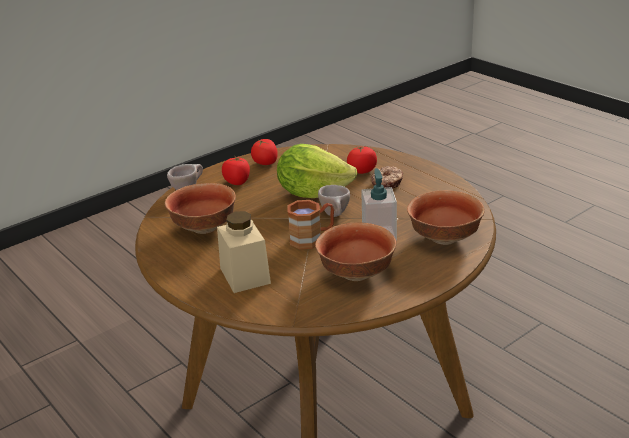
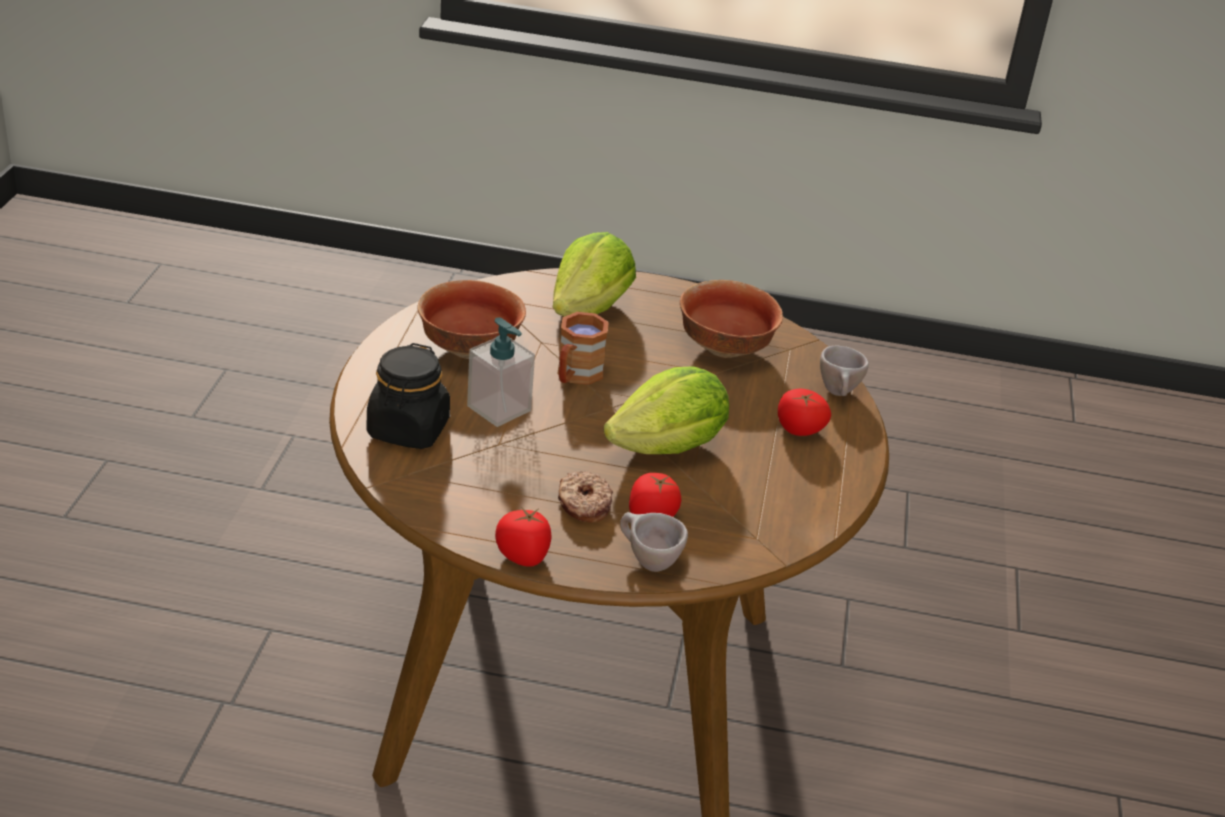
camera: 135 degrees right, 5 degrees up
(245, 275) = (590, 309): beige jar -> lettuce
(265, 163) = (816, 480): tomato -> tomato (523, 555)
(336, 215) = (587, 419): beige cup -> beige cup (646, 561)
(443, 238) = (408, 430): bowl -> black jar

